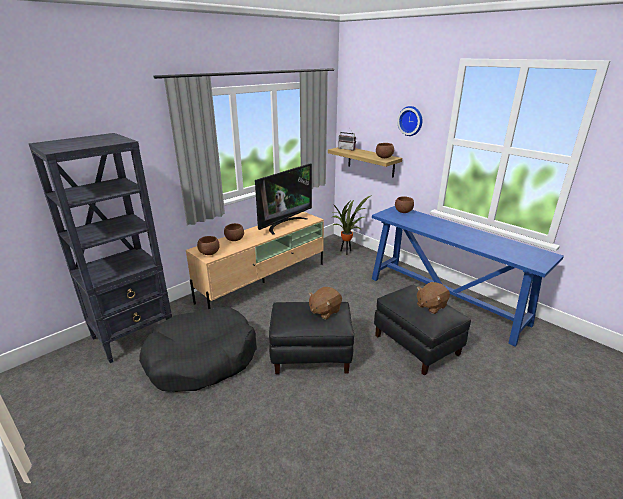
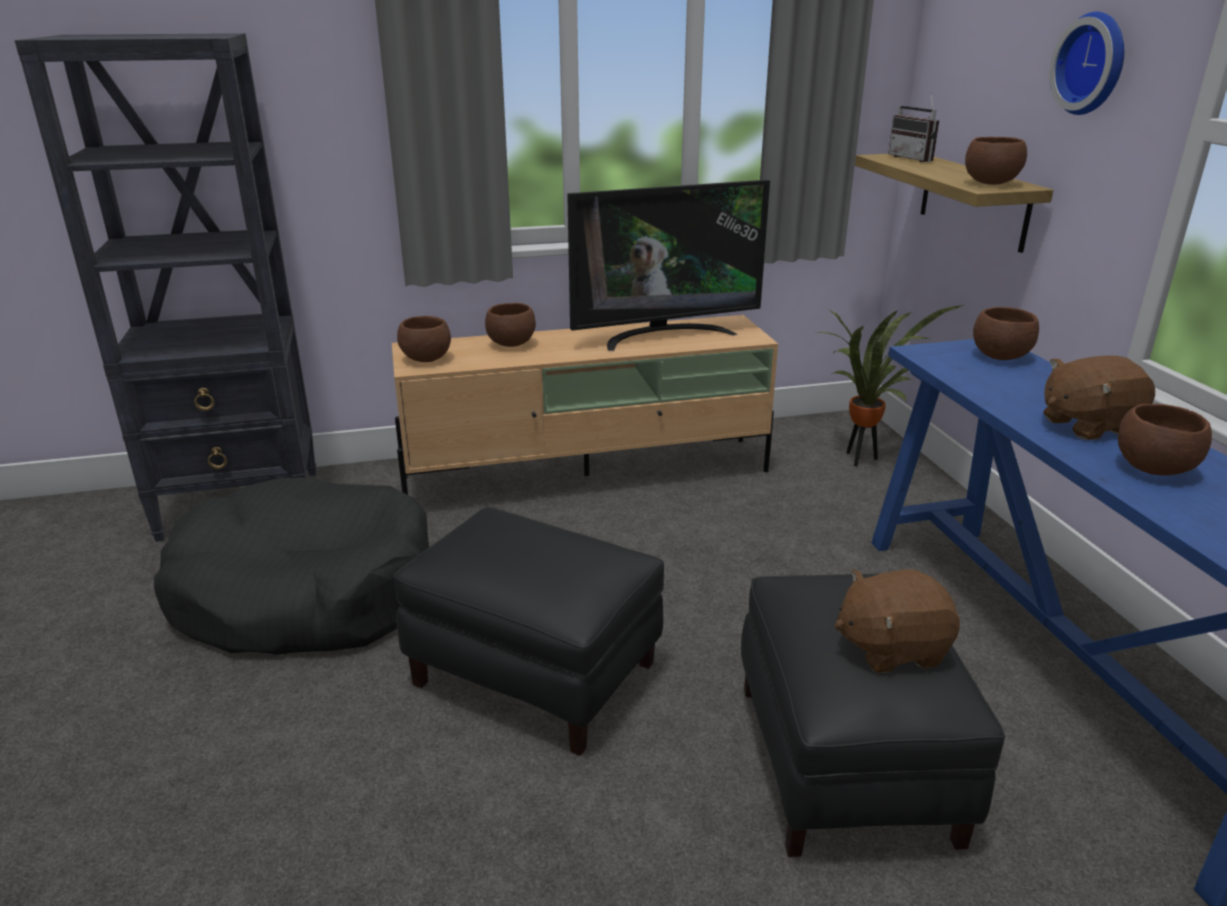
camera: 30 degrees right, 0 degrees up
(324, 311) = (570, 561): brown plush toy -> brown plush toy (1087, 425)
(469, 238) = (1153, 470): none -> brown bowl

